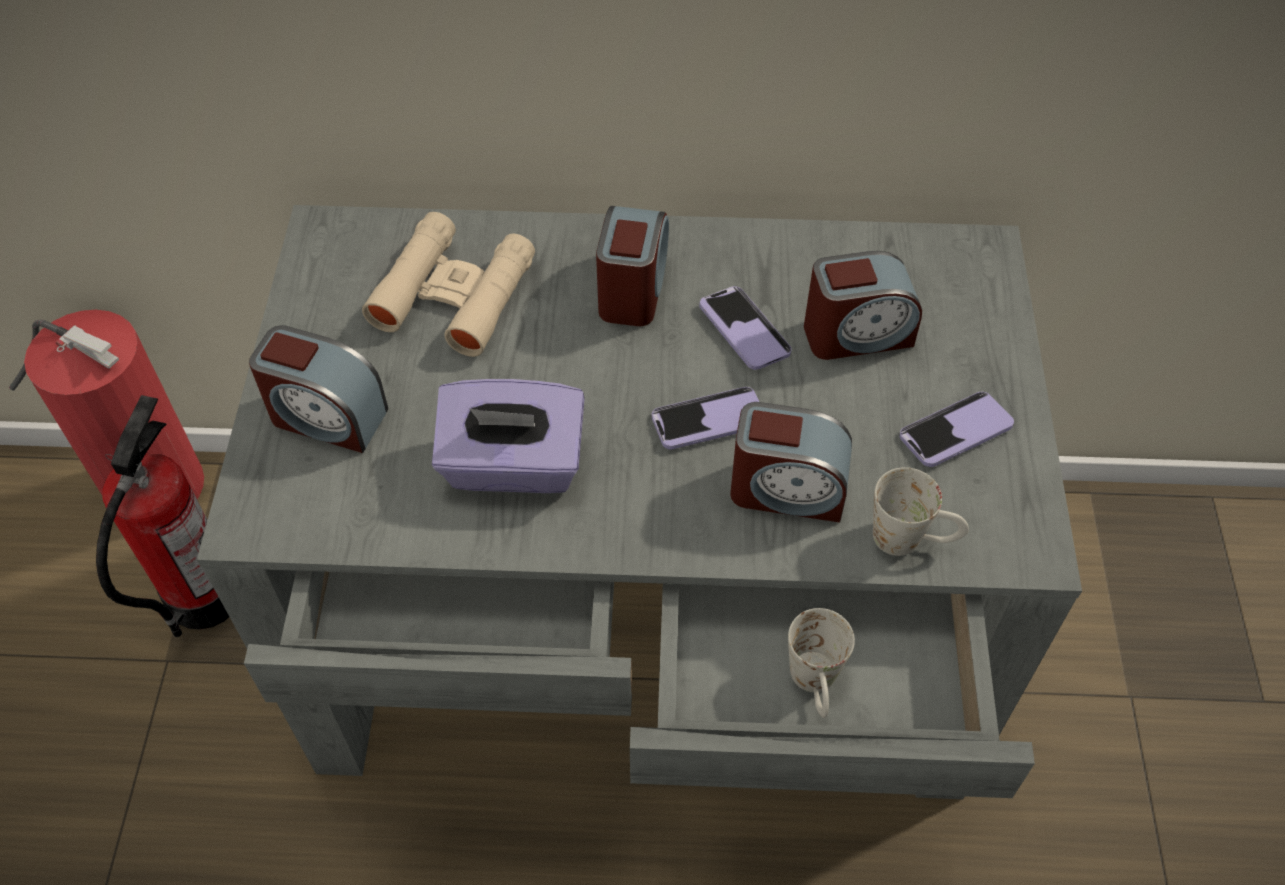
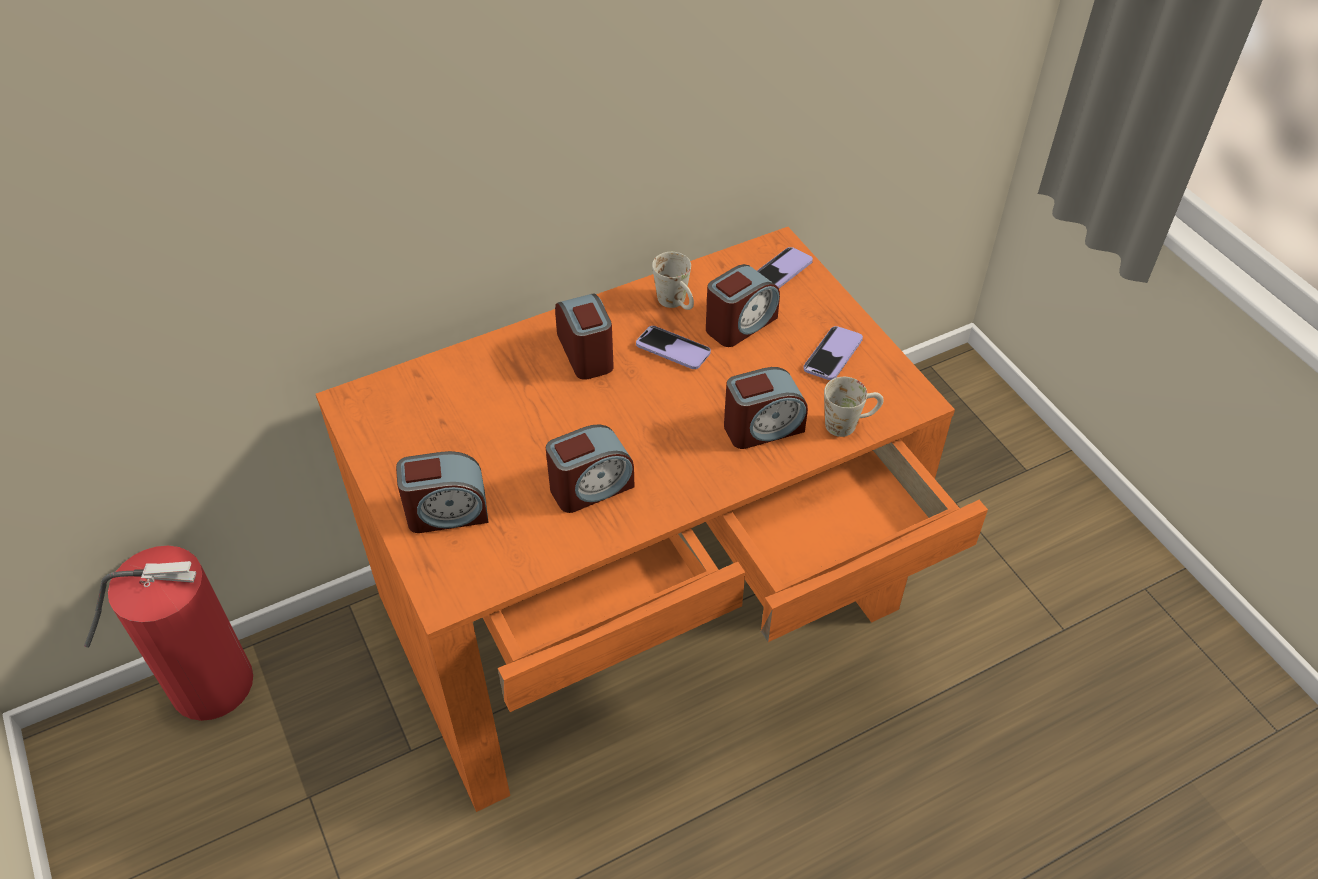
camera: 30 degrees left, 5 degrees down
(204, 597) = (307, 740): fire extinguisher -> none
(453, 295) = (473, 404): beige binoculars -> none
(513, 466) = (591, 487): purple tissue box -> alarm clock
(649, 657) = (655, 622): grey desk -> orange desk
(708, 420) = (689, 409): phone -> phone (780, 271)
(815, 686) = (836, 536): white mug -> white mug (677, 304)

